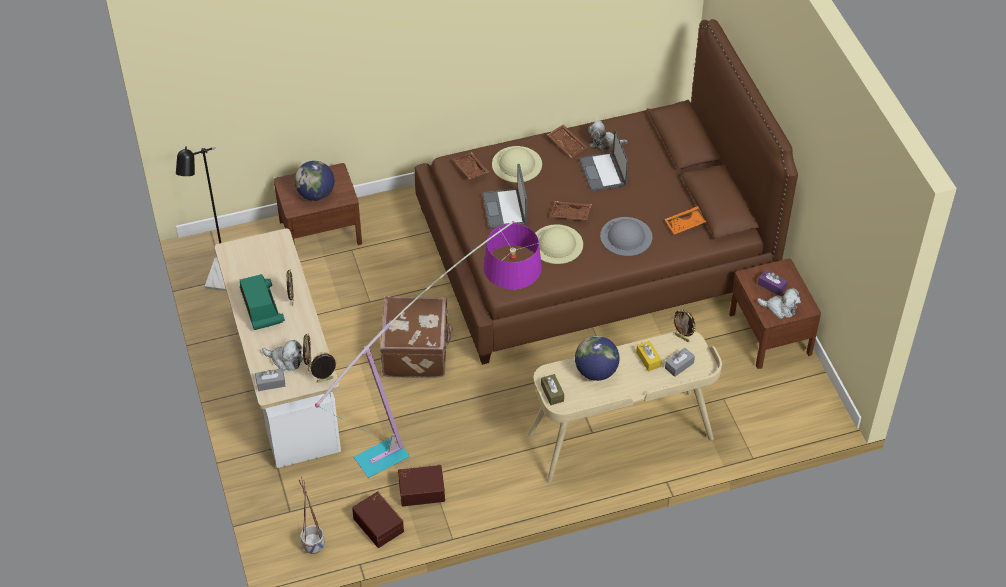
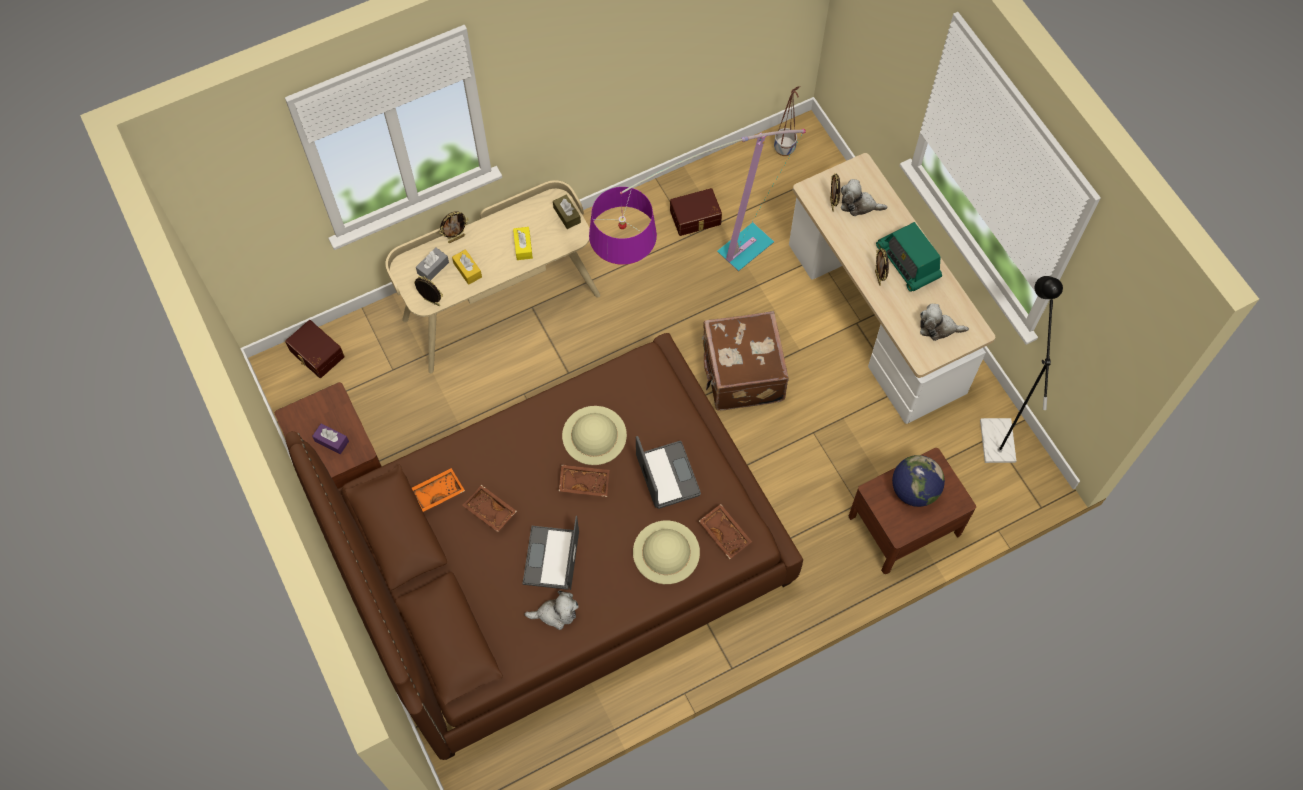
camera: 170 degrees right, 15 degrees up
(270, 383) = (864, 177): grey tissue box -> none
(325, 380) = (809, 188): picture frame -> picture frame (456, 238)
(379, 524) = (728, 178): brown storage box -> brown storage box (316, 354)
(567, 144) = (605, 601): brown tray -> brown tray (489, 511)
(596, 372) = (523, 246): globe -> yellow tissue box
(603, 172) = (551, 559): laptop -> laptop turned 150 degrees counterclockwise
(626, 236) = (510, 460): grey hat -> none
(780, 308) = (322, 411): plush toy -> plush toy (938, 328)

